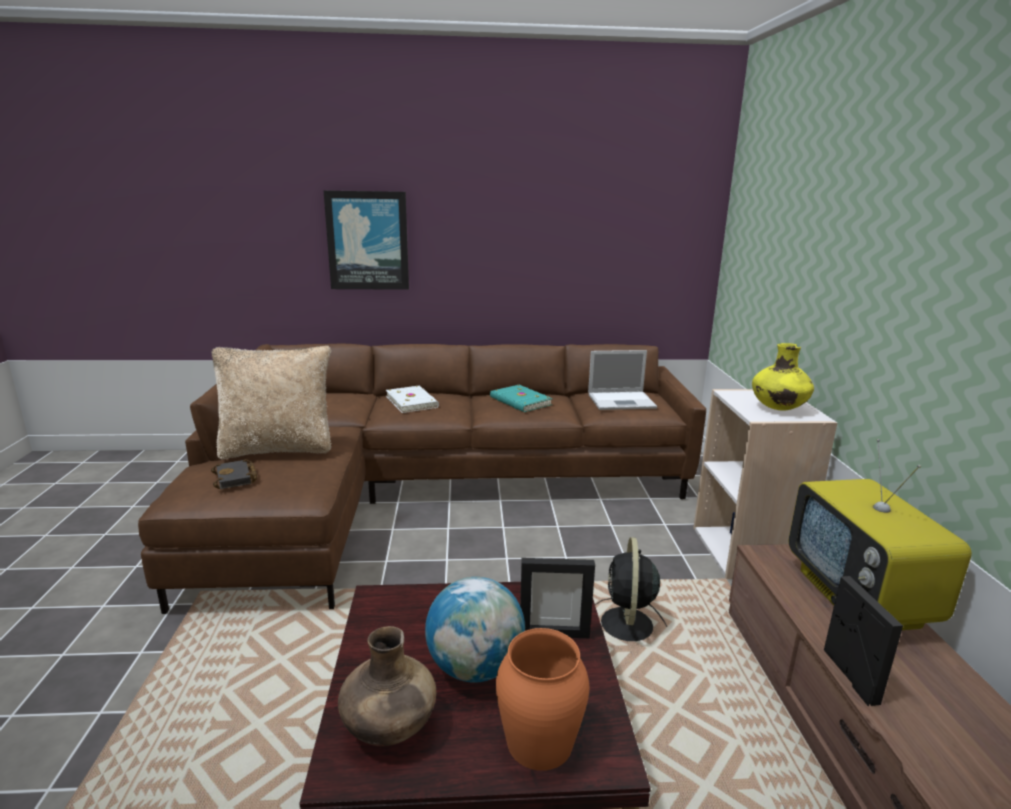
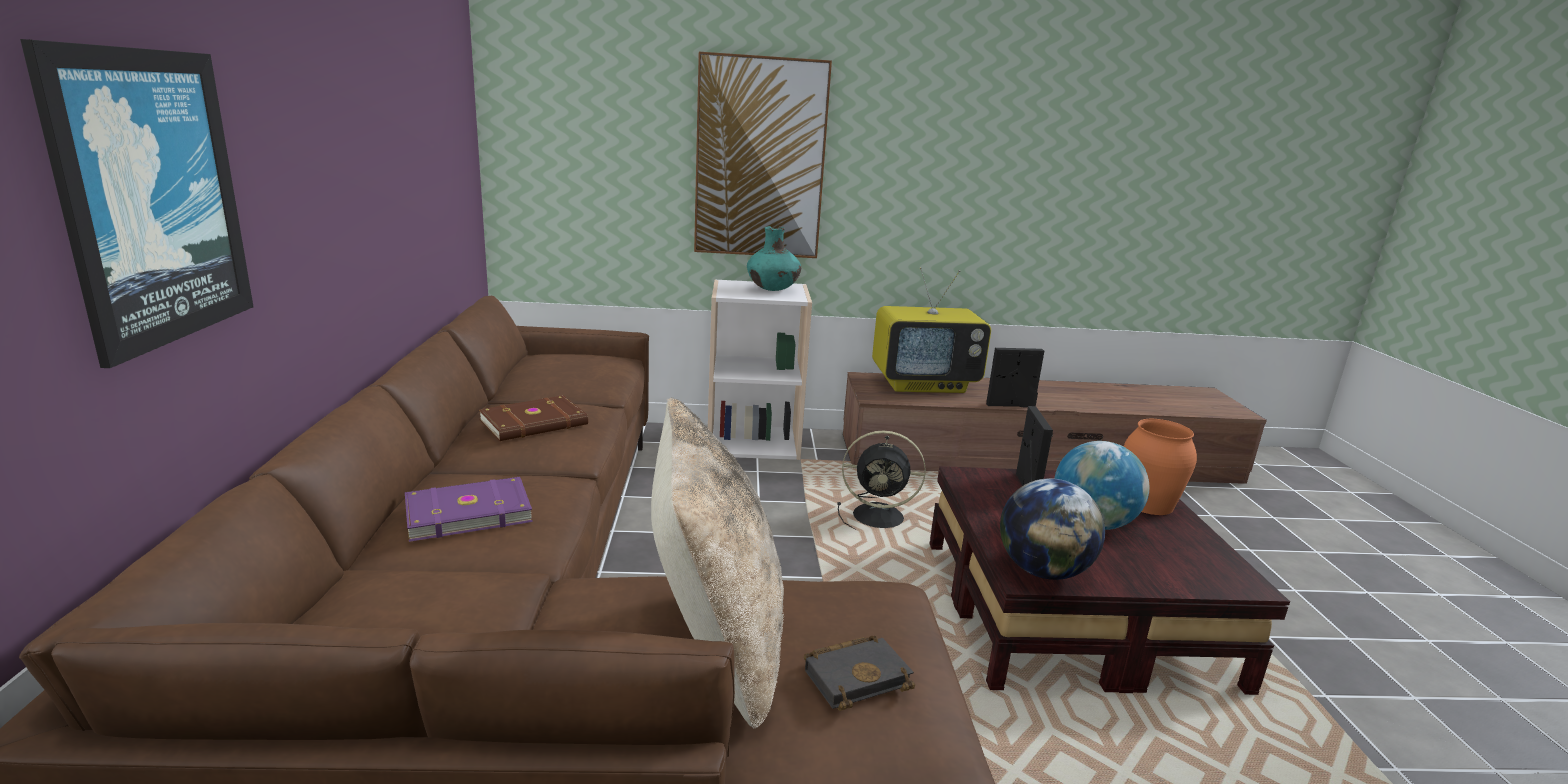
camera: 90 degrees left, 0 degrees up
(385, 610) = (1042, 571): none -> globe
(389, 728) = (1188, 563): brown vase -> none
(412, 401) = (467, 512): white book -> purple book
(520, 401) = (535, 423): turquoise book -> brown book
(622, 401) = (576, 367): laptop -> none
(778, 408) = (773, 290): yellow vase -> turquoise vase
(835, 276) = (760, 159): none -> picture

